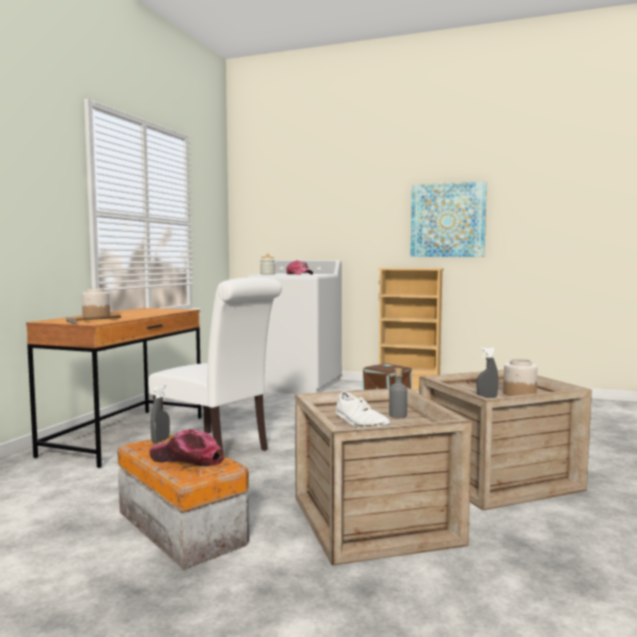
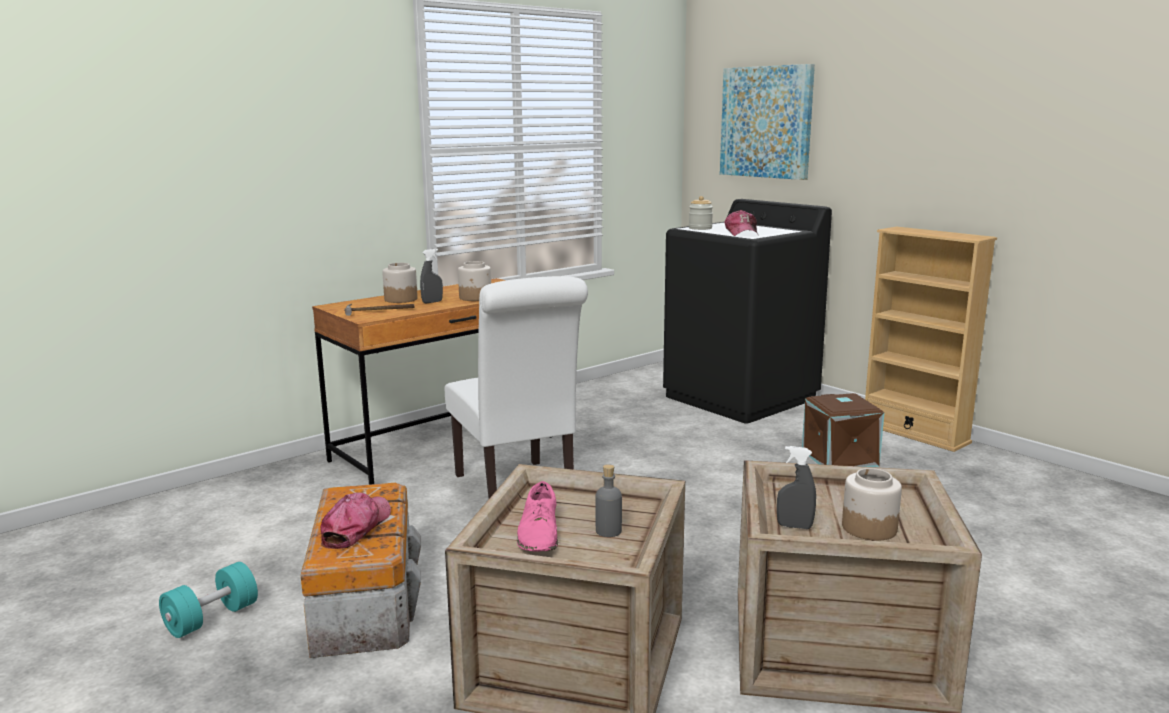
camera: 30 degrees right, 10 degrees up
(56, 570) = (212, 618): none -> turquoise dumbbell
(154, 313) = (475, 298): none -> jar
(160, 440) = (368, 490): grey spray bottle -> grey spray bottle (432, 302)
(187, 459) = (356, 527): cap -> cap turned 60 degrees clockwise
(296, 385) = (741, 398): white washing machine -> black washing machine
(361, 422) = (539, 533): white shoe -> pink shoe
(447, 220) = (1016, 147): picture -> picture (766, 122)

